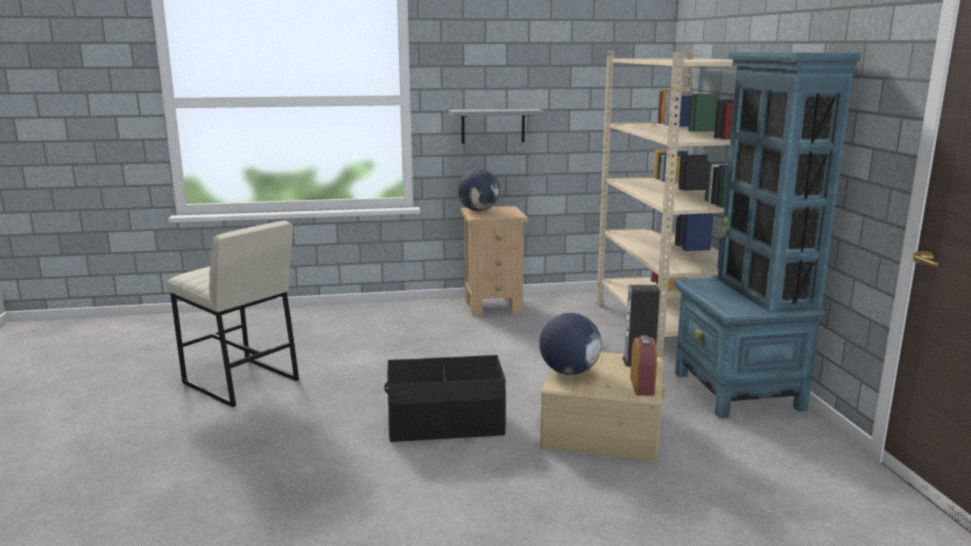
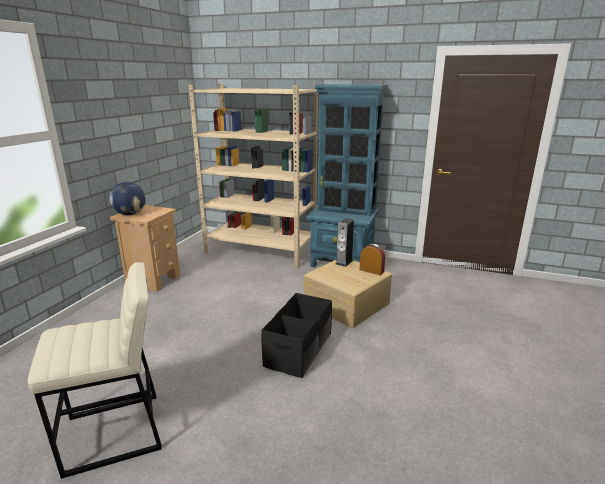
camera: 60 degrees left, 5 degrees up
(493, 126) = (116, 147): grey shelf -> none
(568, 372) = (339, 281): globe -> none

